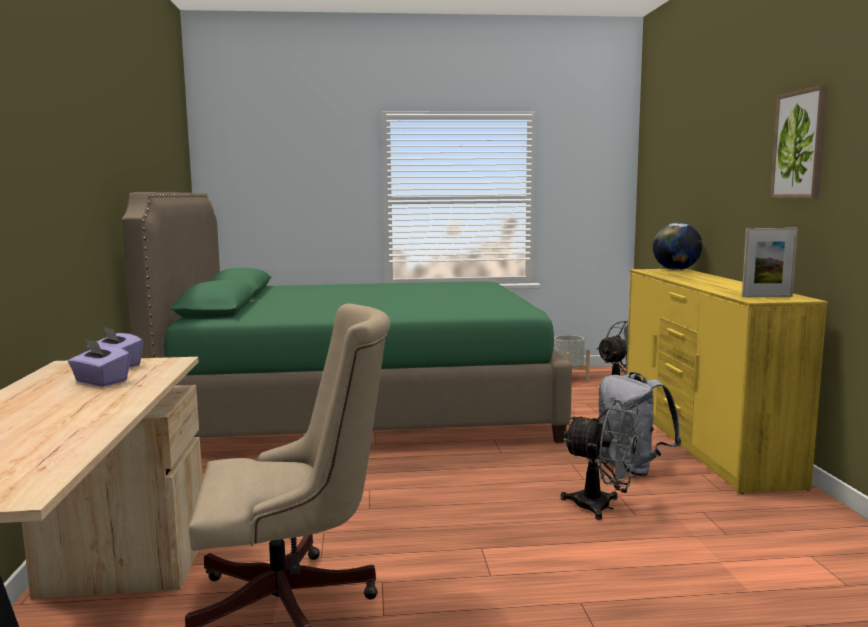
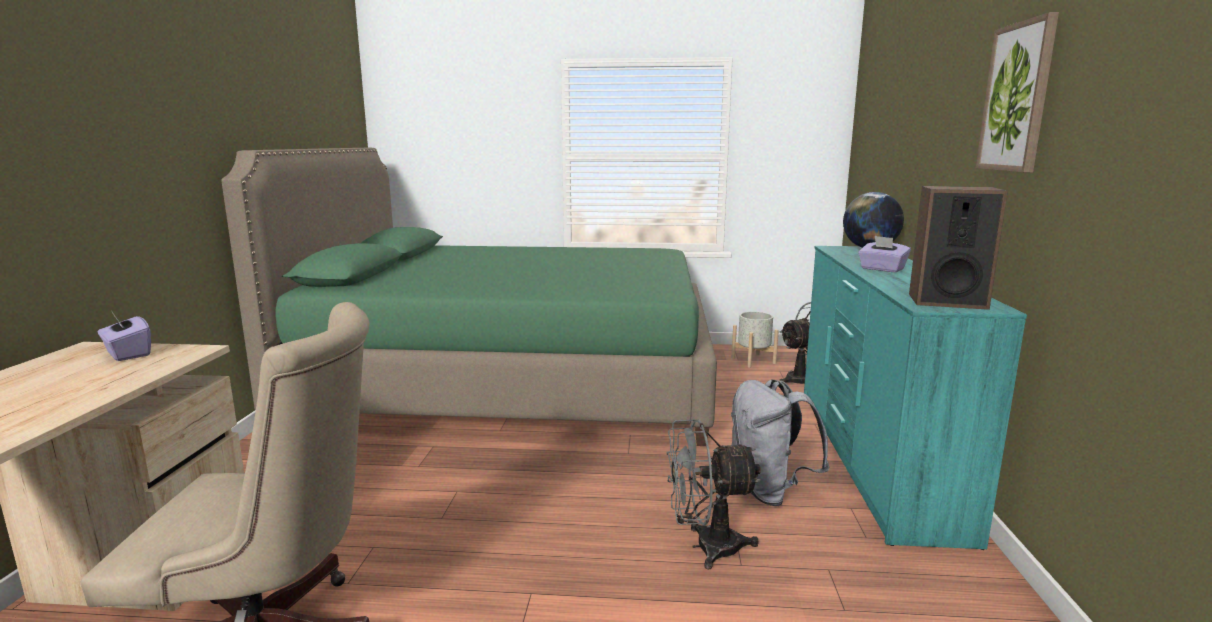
camera: 10 degrees right, 5 degrees up
(100, 381) = (74, 379): purple tissue box -> purple tissue box (882, 269)
(602, 507) = (705, 547): grey fan -> grey fan turned 135 degrees clockwise
(701, 440) = (872, 457): yellow dresser -> turquoise dresser
(767, 296) = (946, 301): picture frame -> speaker

